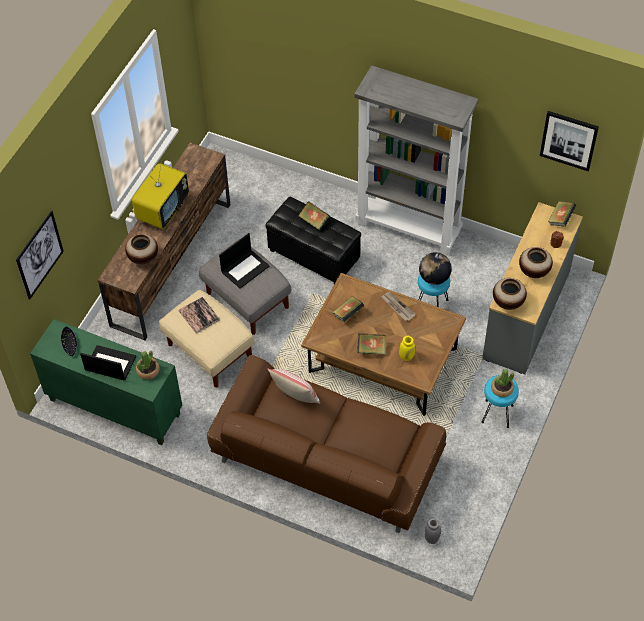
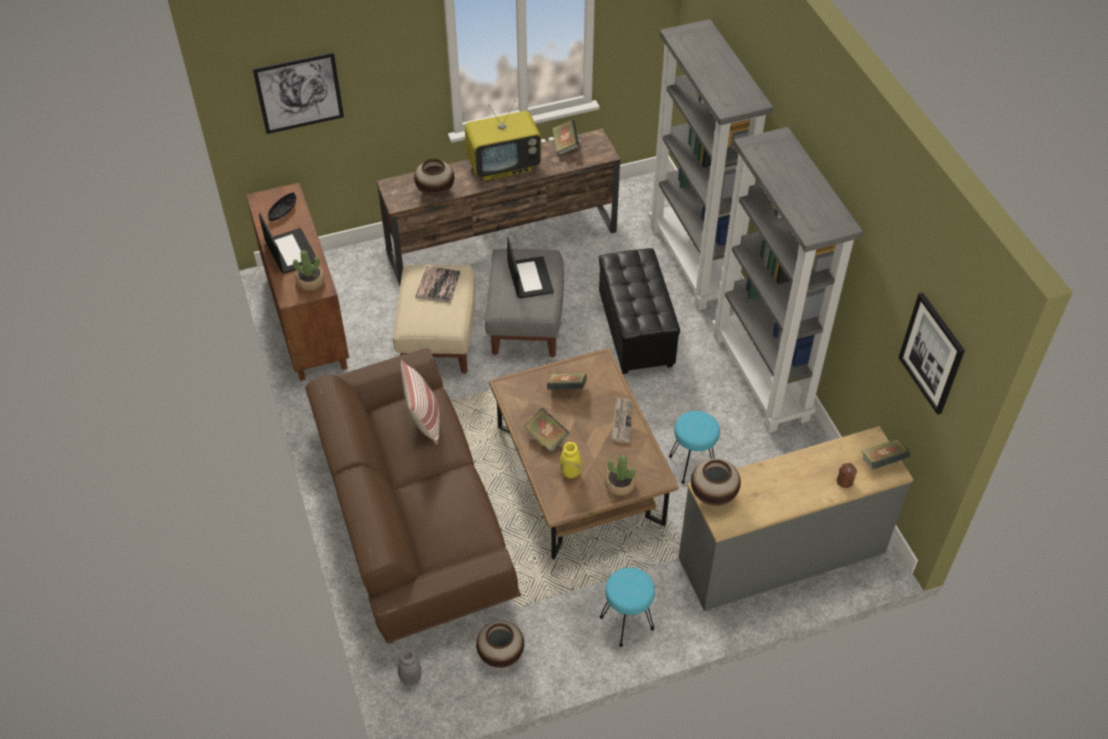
camera: 45 degrees right, 5 degrees down
(113, 407) = (305, 318): green cabinet -> brown cabinet
(245, 268) = (529, 277): laptop -> laptop turned 105 degrees counterclockwise
(296, 189) = (693, 263): none -> grey bookcase
(314, 221) = (645, 284): book -> book (565, 145)
(434, 278) = (697, 426): globe -> none
(502, 389) = (629, 588): potted plant -> potted plant (620, 484)
(533, 271) = (782, 488): vase -> vase (501, 654)

